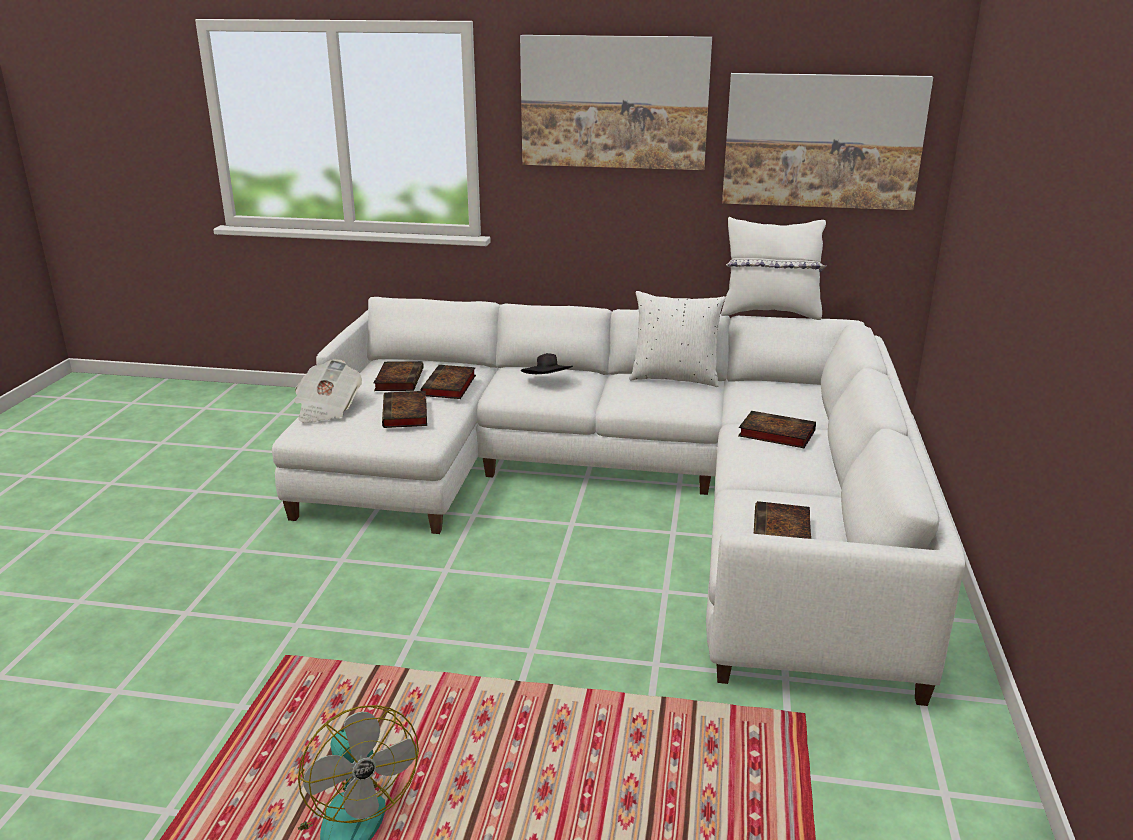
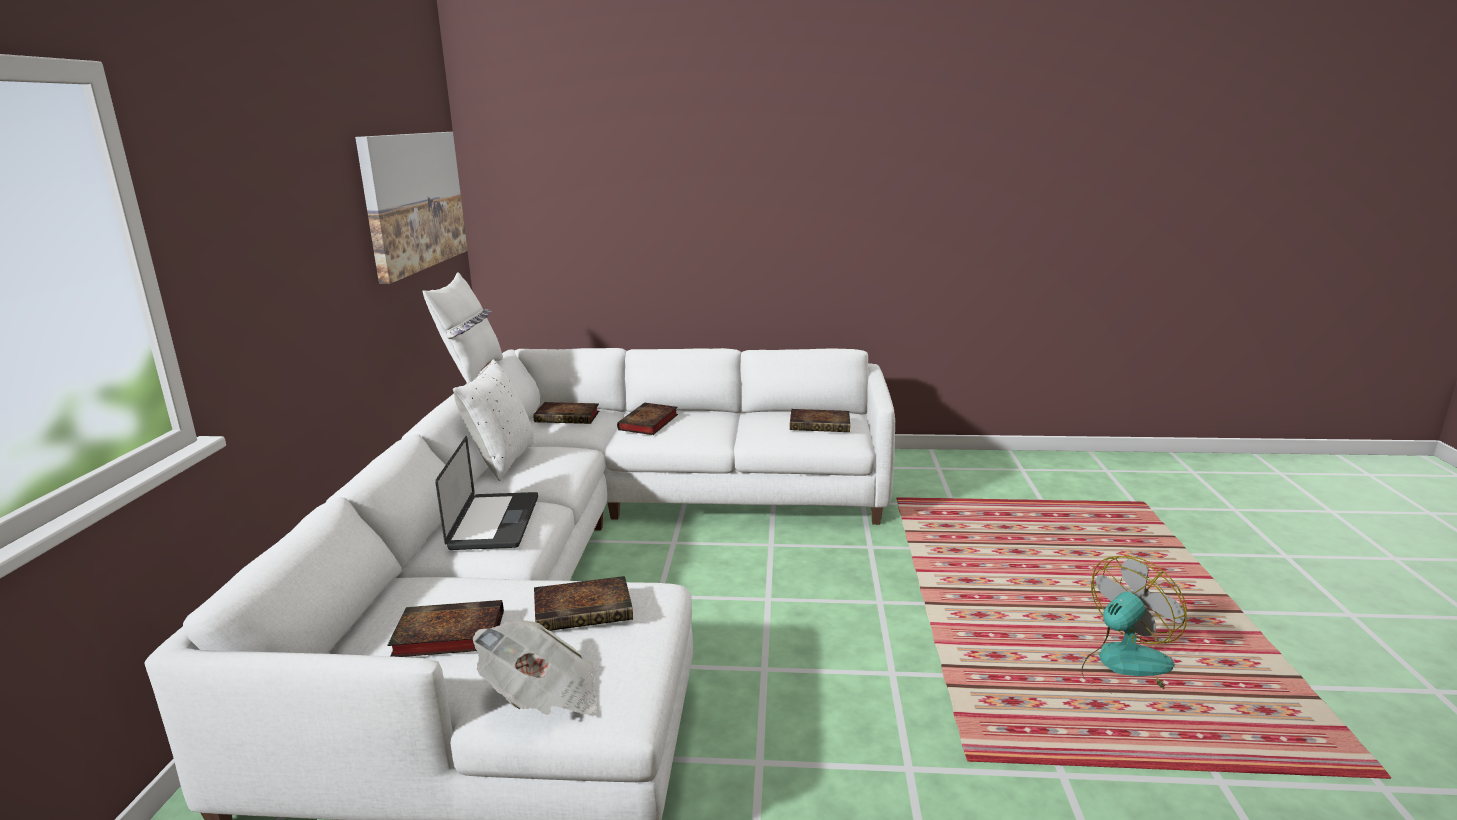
camera: 95 degrees left, 5 degrees down
(449, 386) = (488, 589): book -> book (569, 417)
(547, 382) = (494, 522): black hat -> laptop
(614, 102) = (283, 184): picture -> none

